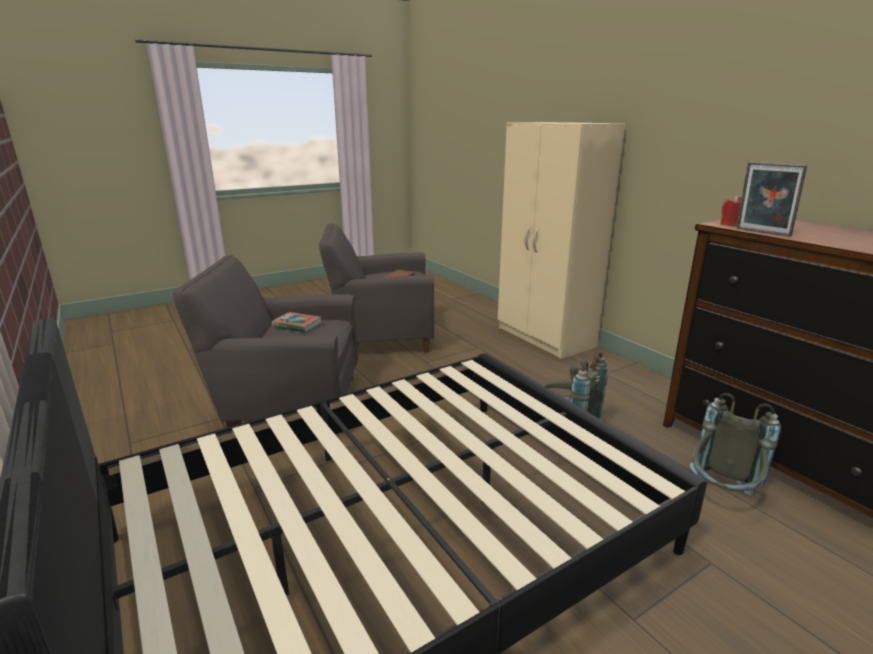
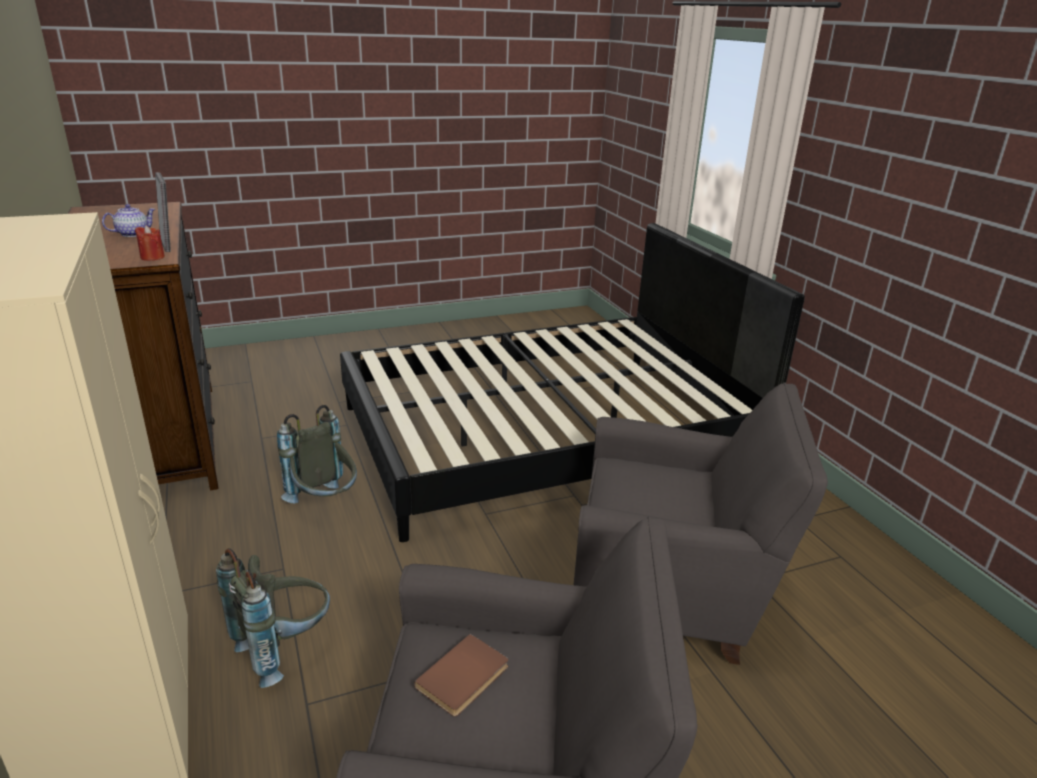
camera: 170 degrees left, 5 degrees up
(297, 325) = (664, 501): book -> none
(721, 496) = (270, 429): grey backpack -> grey backpack (284, 648)
(835, 237) = (133, 234): none -> teapot

